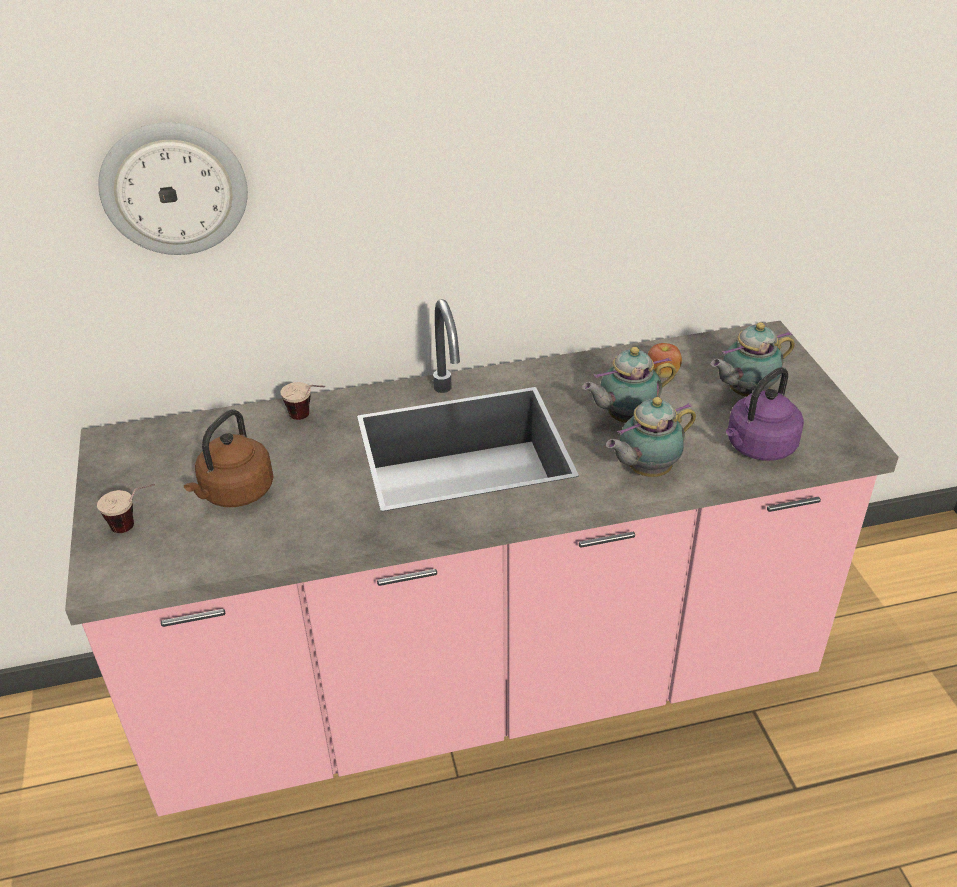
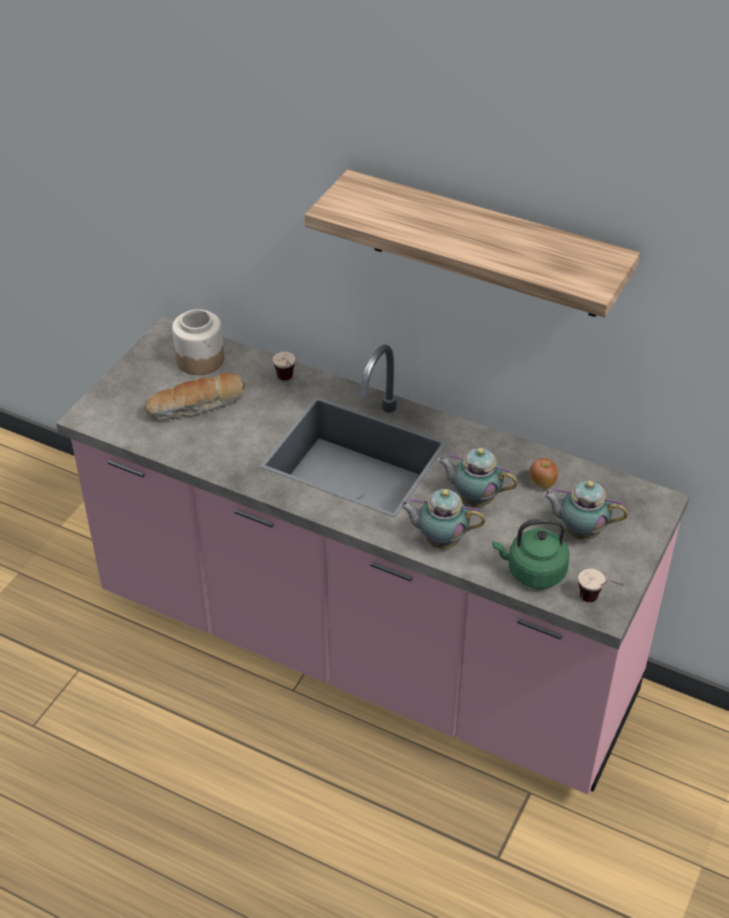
camera: 40 degrees right, 5 degrees up
(136, 526) = (131, 395): cup -> cup (597, 601)
(174, 188) = (242, 193): wall clock -> none
(182, 447) = (200, 359): none -> jar
(235, 493) = (197, 407): brown kettle -> bread
(529, 117) = (485, 245): none -> shelf
(758, 448) = (532, 572): purple kettle -> green kettle

